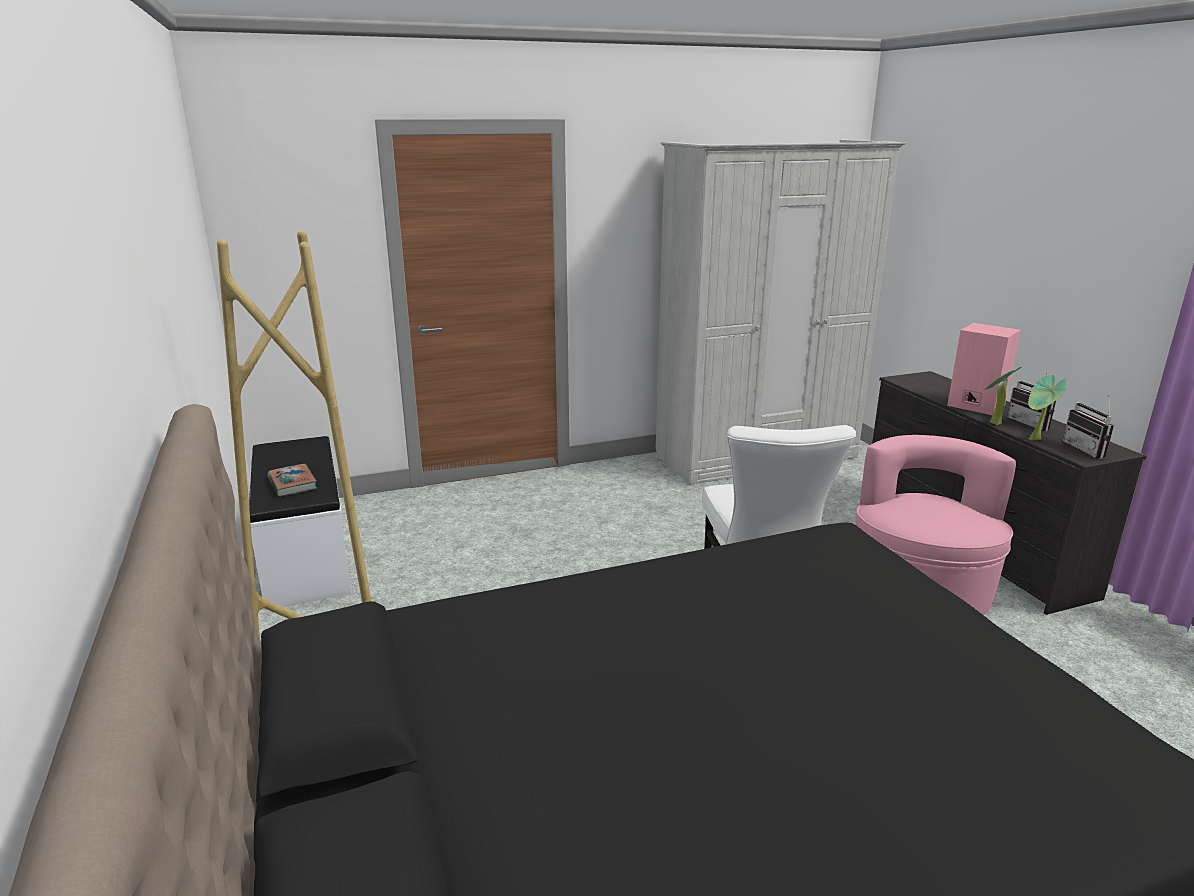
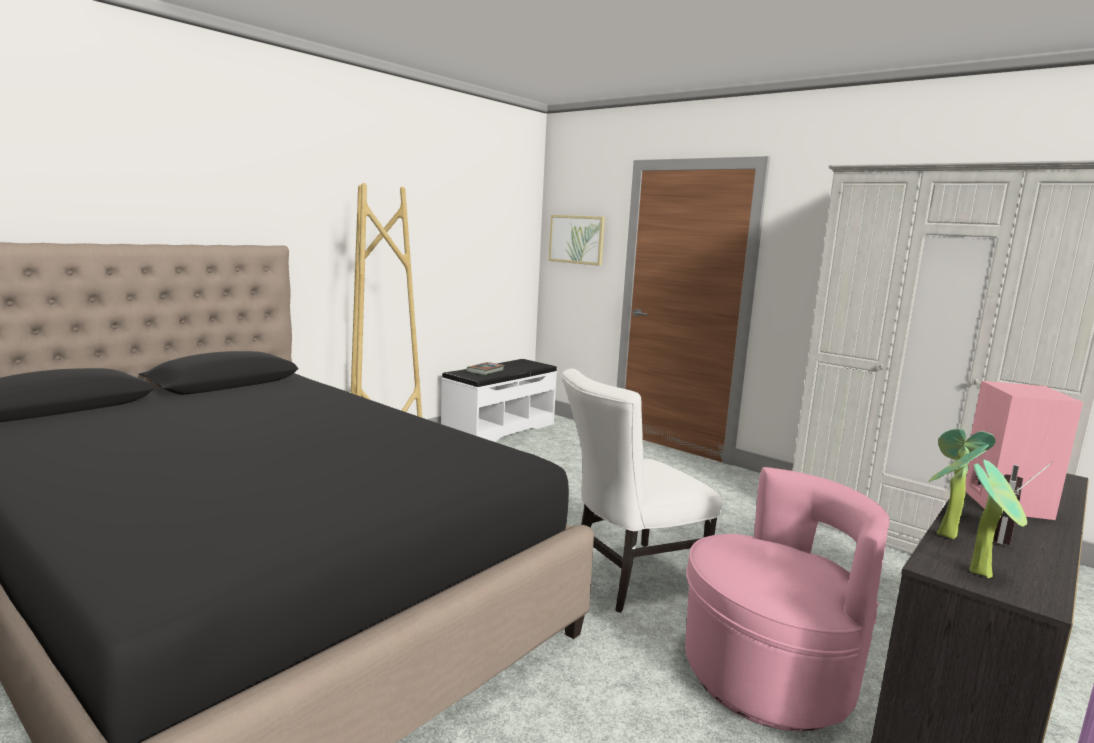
camera: 60 degrees right, 10 degrees down
(291, 243) = (576, 239): none -> picture
(1088, 450) = (984, 573): radio -> potted plant

